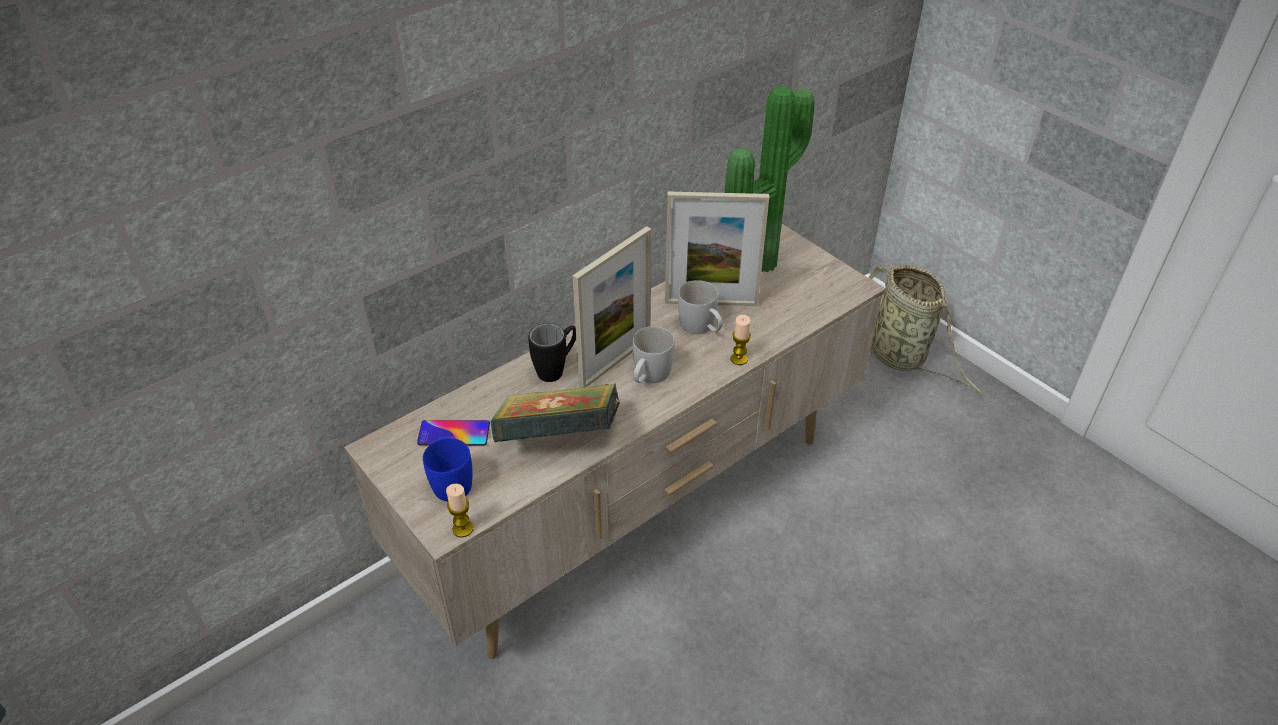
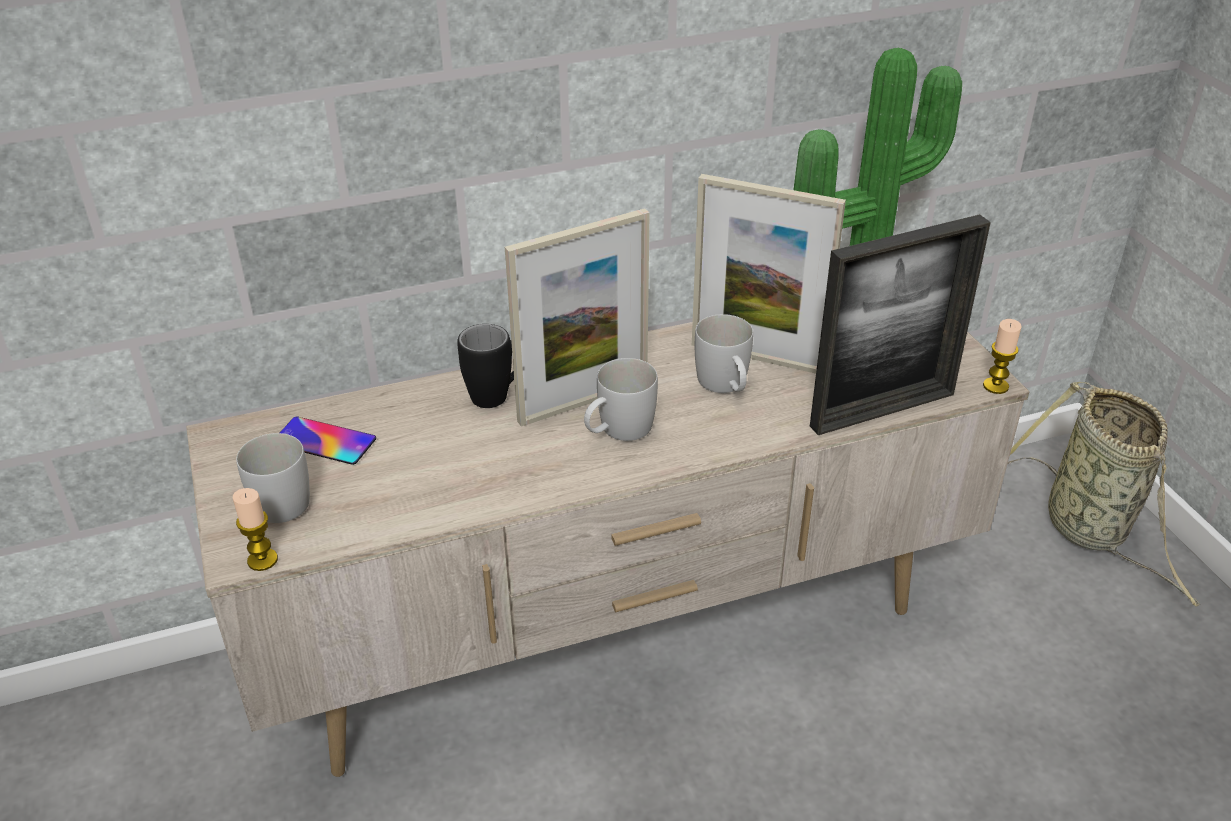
camera: 20 degrees right, 5 degrees down
(450, 480) = (284, 497): blue mug -> white mug
(558, 438) = (452, 479): book -> none
(739, 359) = (758, 436): candle -> candle (995, 386)
(805, 322) = (882, 410): none -> picture frame

